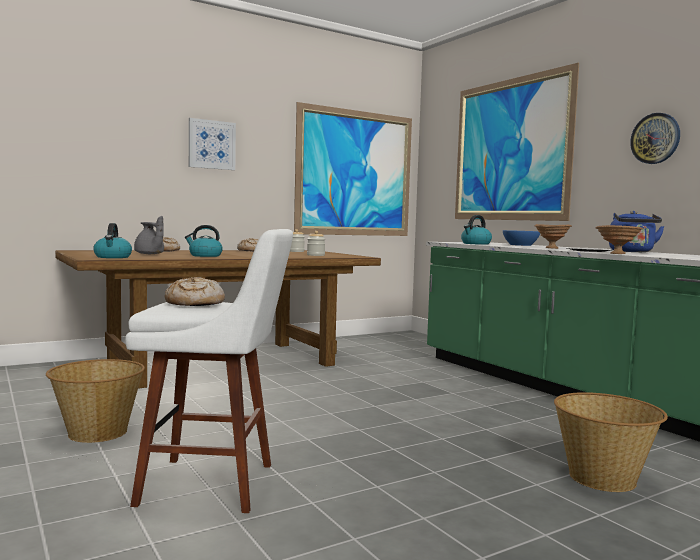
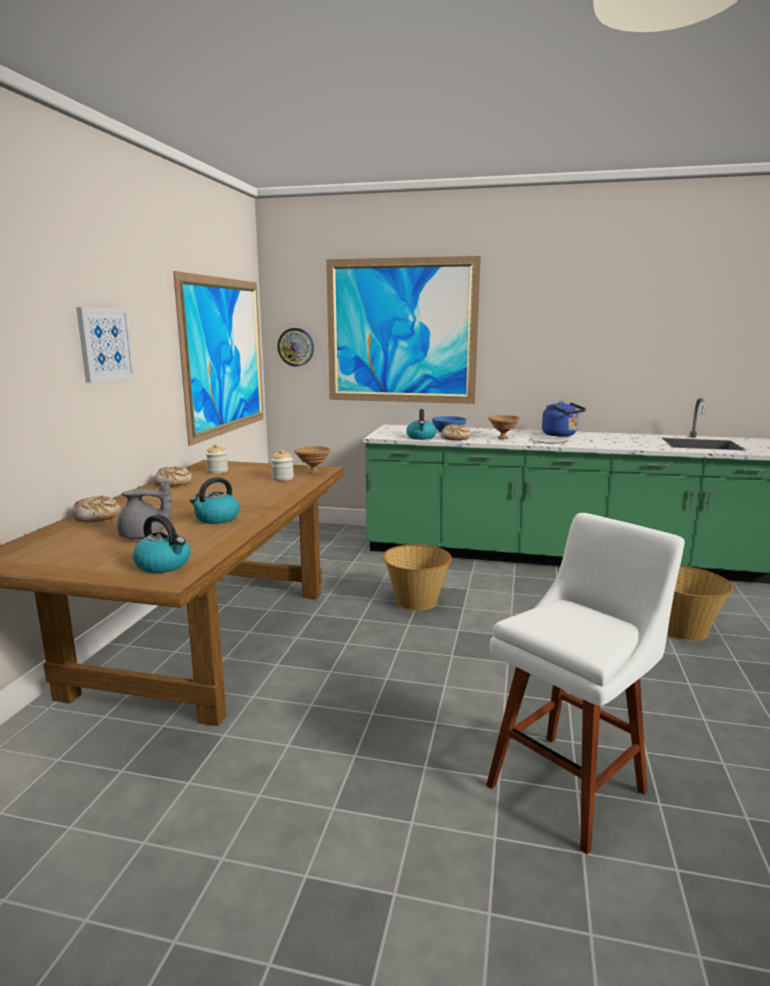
camera: 45 degrees left, 10 degrees up
(97, 432) = (346, 805): basket -> basket (416, 601)
(194, 303) = (574, 623): bread -> bread (455, 438)
(616, 253) = (588, 446): brown bowl -> brown bowl (312, 472)
(655, 138) = (558, 336): wall clock -> wall clock (296, 347)

